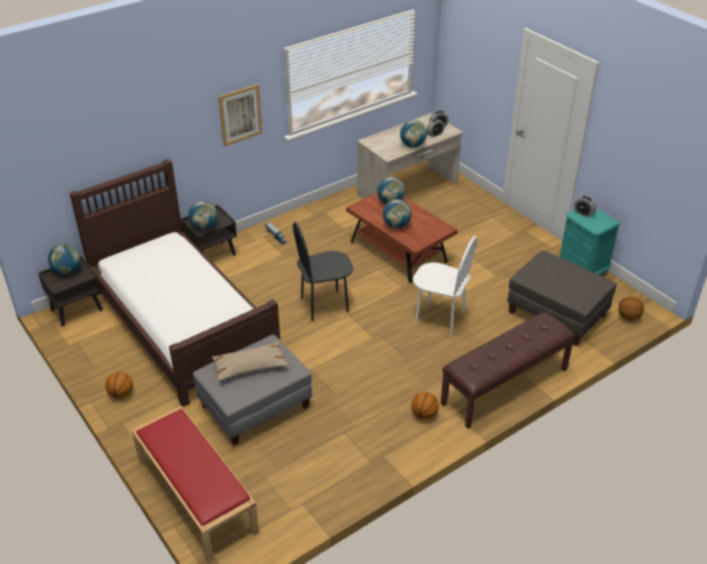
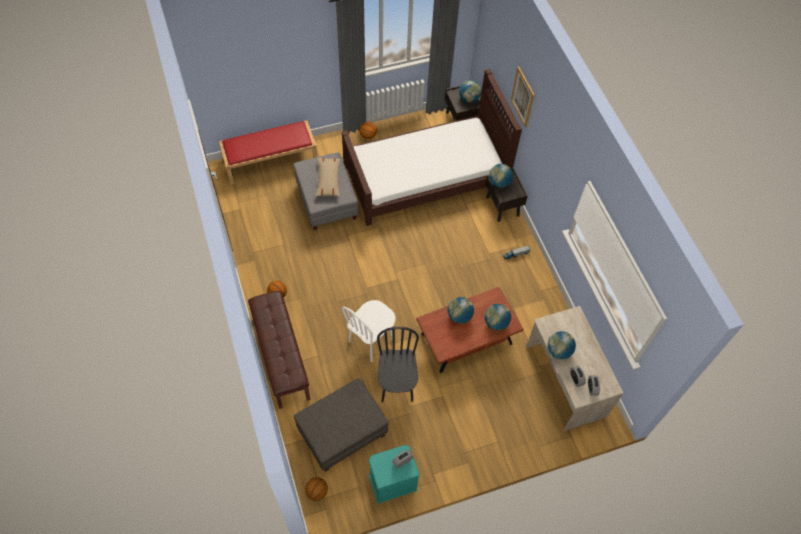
camera: 105 degrees right, 20 degrees up
(240, 115) = (555, 172): picture -> picture (523, 97)
(324, 305) = (415, 266): black chair -> black chair (396, 386)

